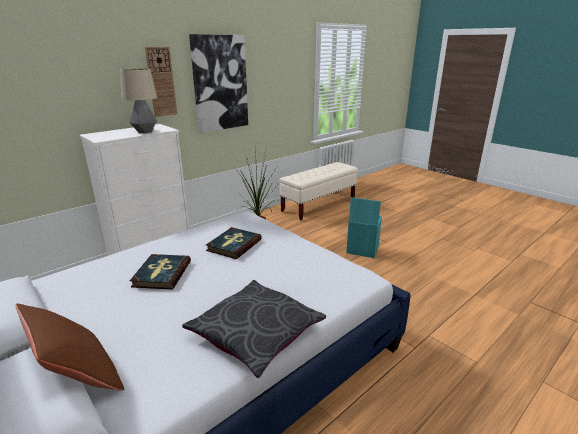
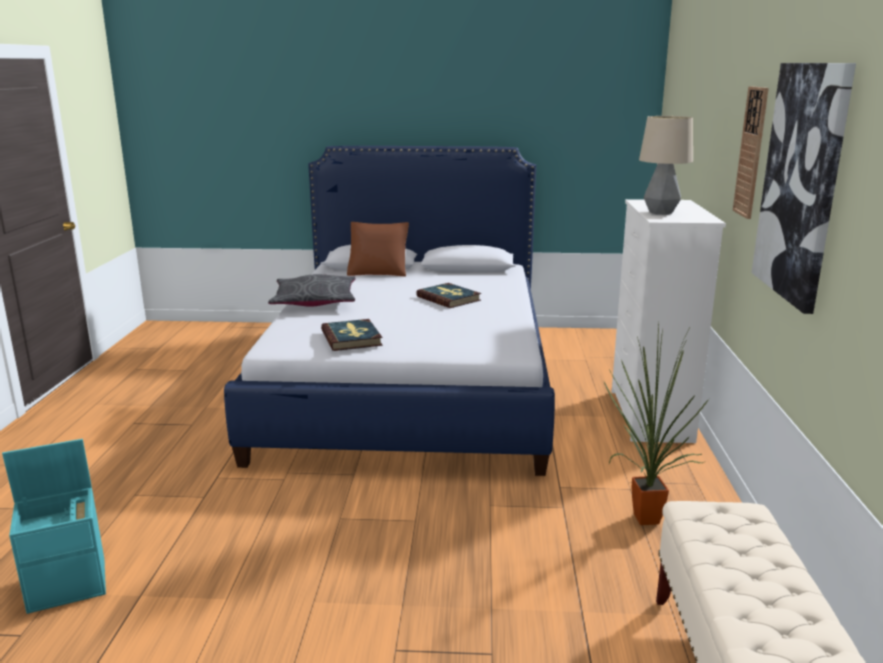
camera: 135 degrees right, 5 degrees down
(234, 245) = (446, 327): book -> book (352, 338)
(361, 250) = (420, 589): turquoise storage box -> turquoise storage box (69, 584)

